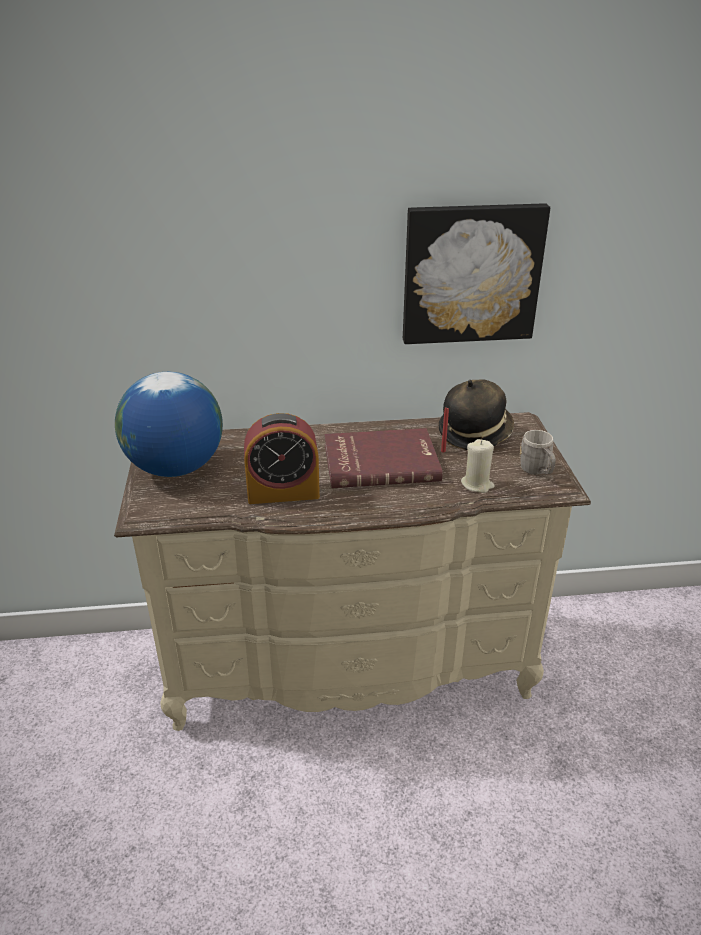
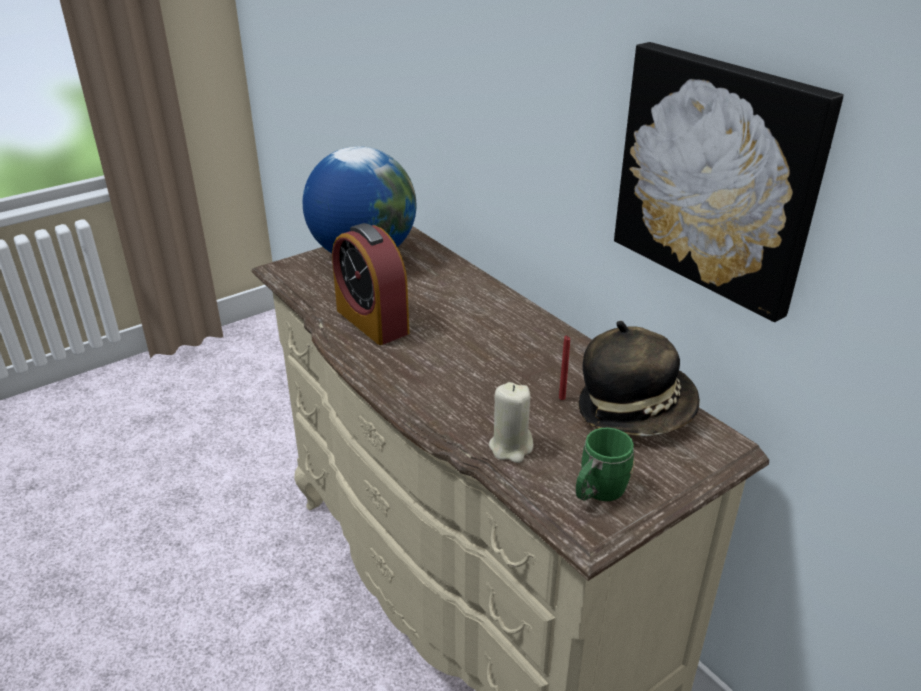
camera: 60 degrees right, 0 degrees up
(380, 461) = (490, 360): red book -> none
(537, 471) = (597, 493): grey mug -> green mug

